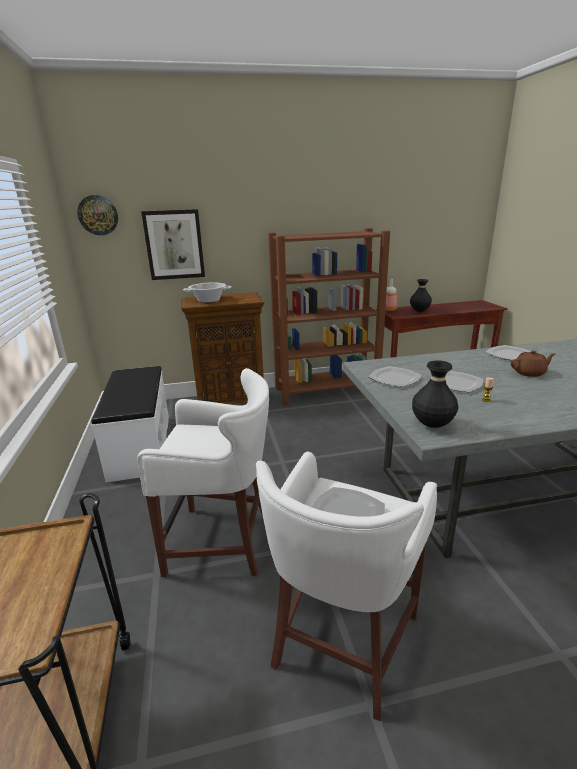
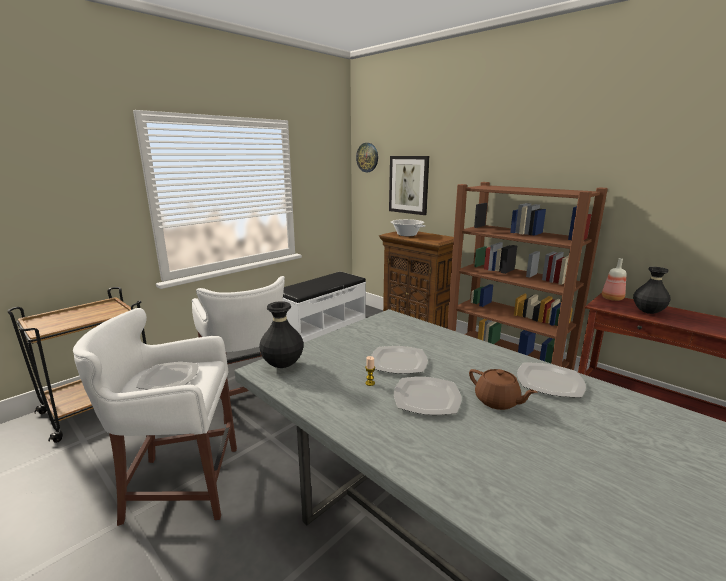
camera: 55 degrees right, 5 degrees down
(394, 378) = (375, 334): plate -> plate (427, 397)

